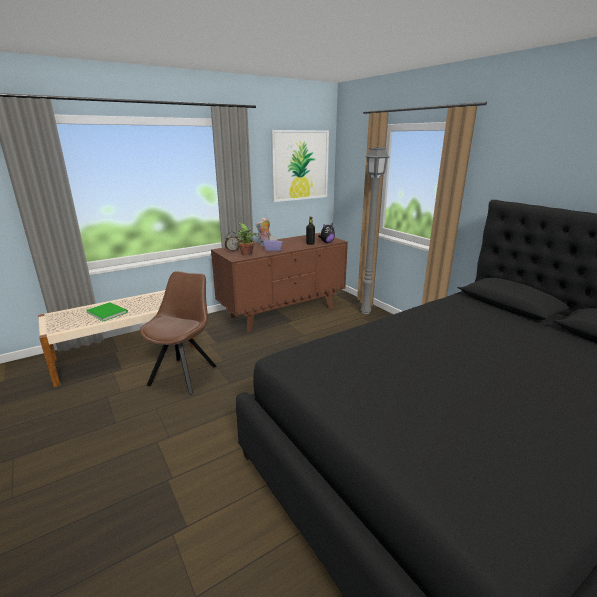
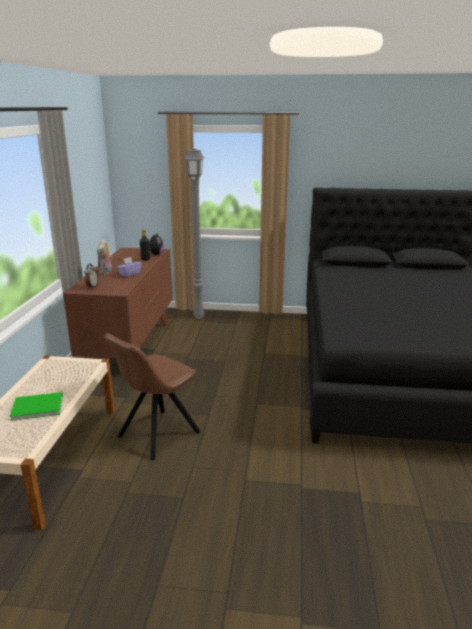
camera: 50 degrees left, 0 degrees up
(184, 375) = (158, 434): brown chair -> brown chair turned 105 degrees counterclockwise
(247, 254) = (119, 285): potted plant -> none
(300, 165) = (90, 173): picture -> none

